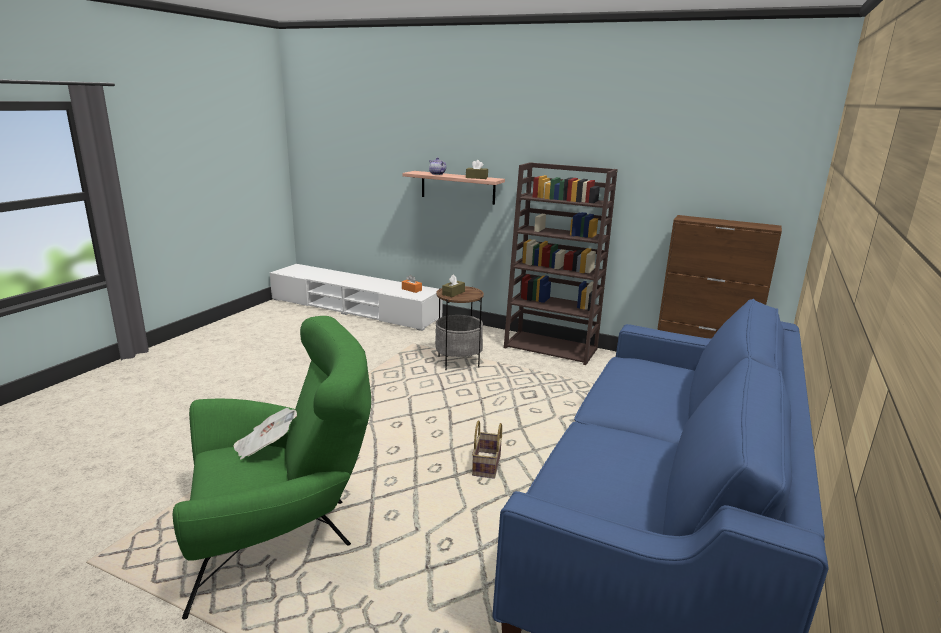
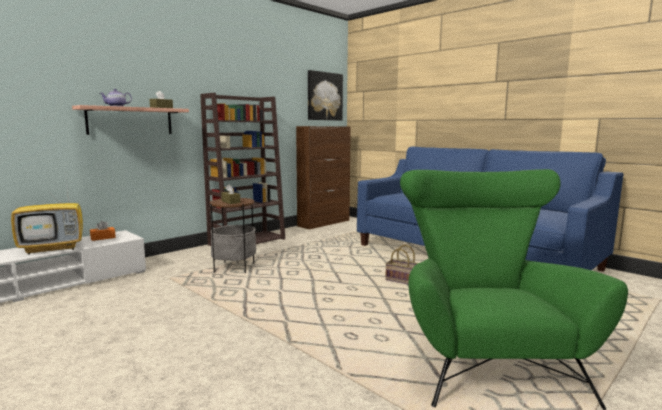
camera: 70 degrees left, 10 degrees down
(265, 447) = (465, 286): newspaper -> none
(374, 285) = (54, 248): none -> television
(758, 170) = (324, 96): none -> picture

